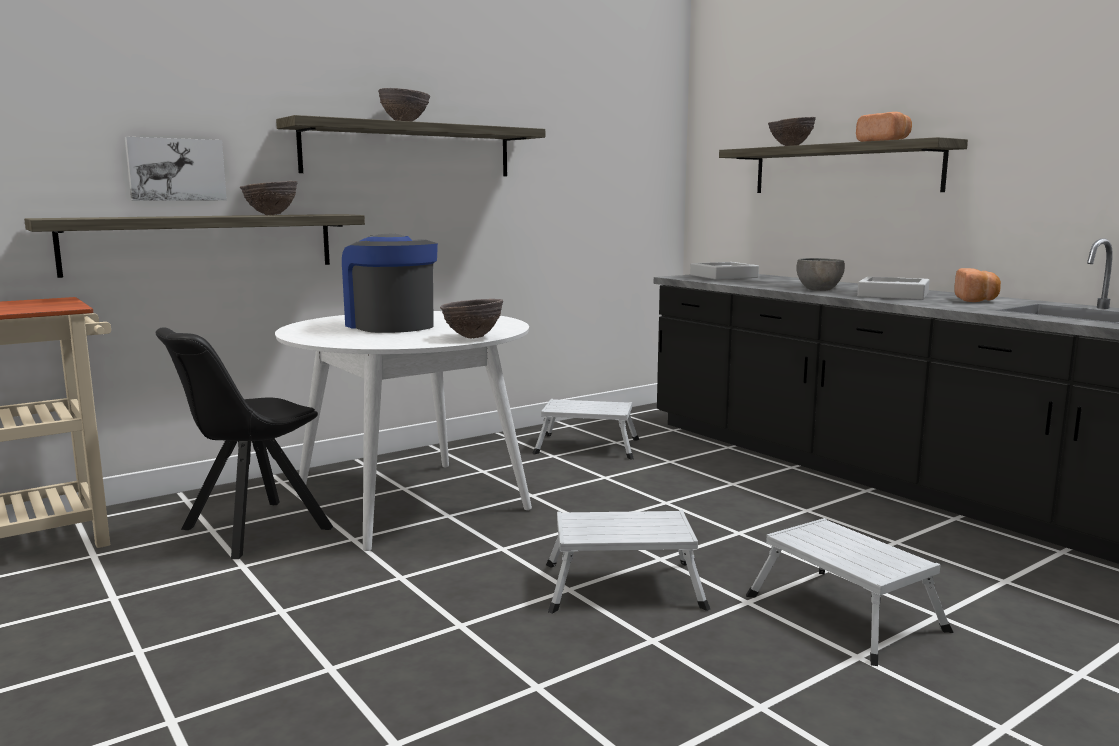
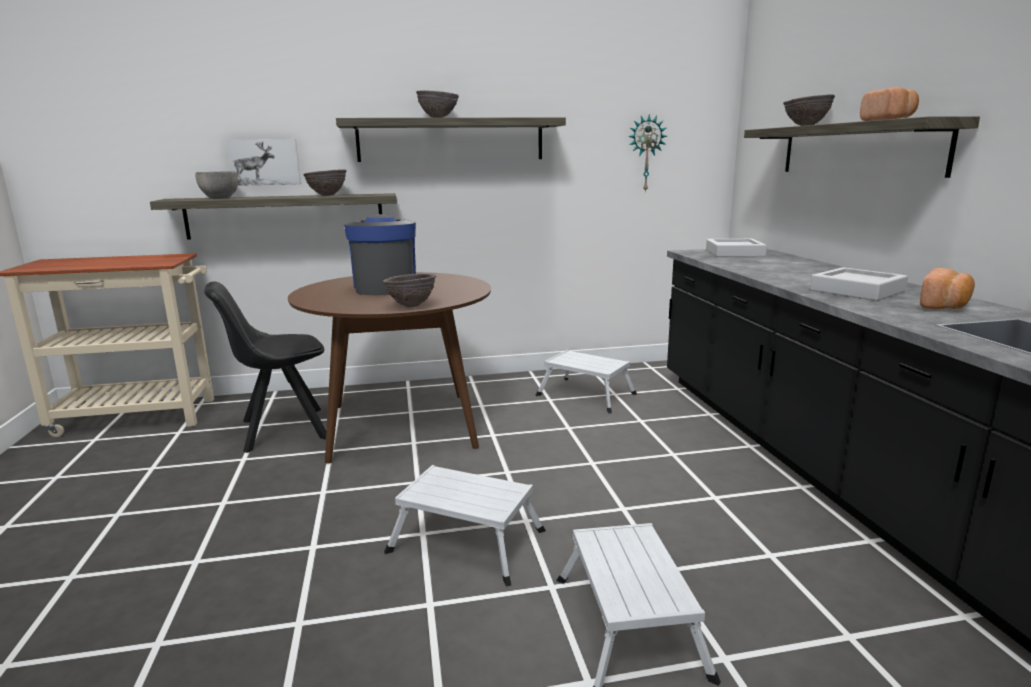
camera: 25 degrees right, 5 degrees up
(411, 503) = (401, 426): white dining table -> brown dining table
(607, 173) = (645, 153): none -> wall clock
(819, 290) = (790, 277): grey bowl -> grey bowl (220, 198)

